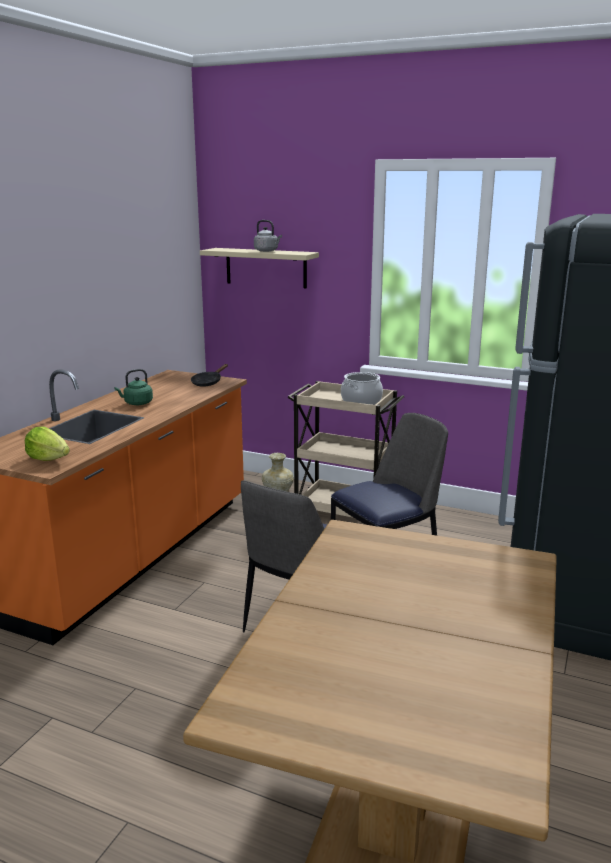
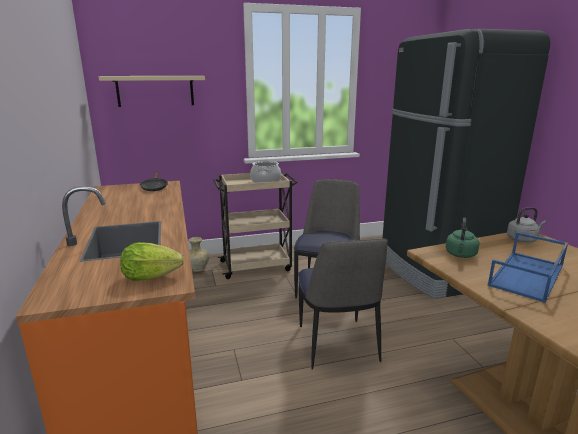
camera: 40 degrees left, 0 degrees up
(137, 403) = (128, 213): green kettle -> green kettle (460, 255)
(267, 251) = (161, 75): grey kettle -> grey kettle (523, 239)
(385, 590) = (527, 276): none -> blue tray

